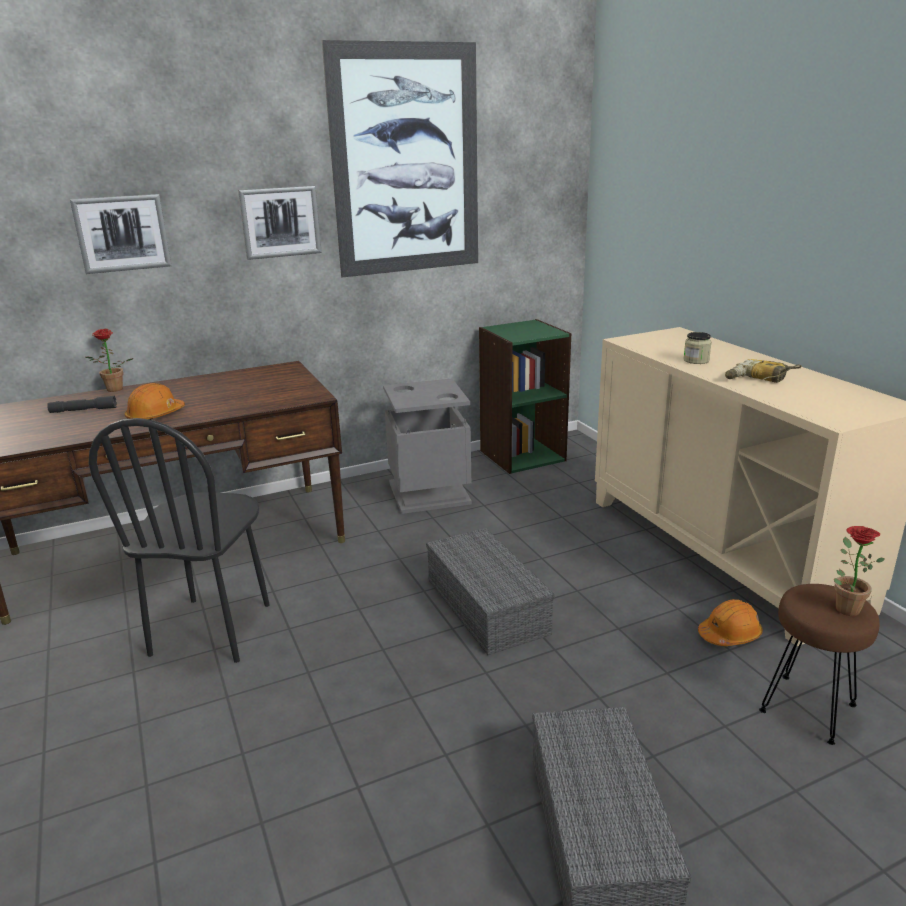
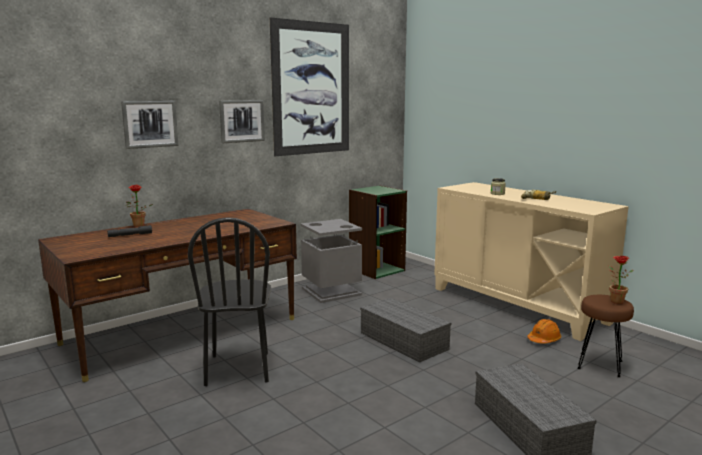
camera: 15 degrees left, 10 degrees down
(155, 416) = (185, 235): orange hard hat -> none

